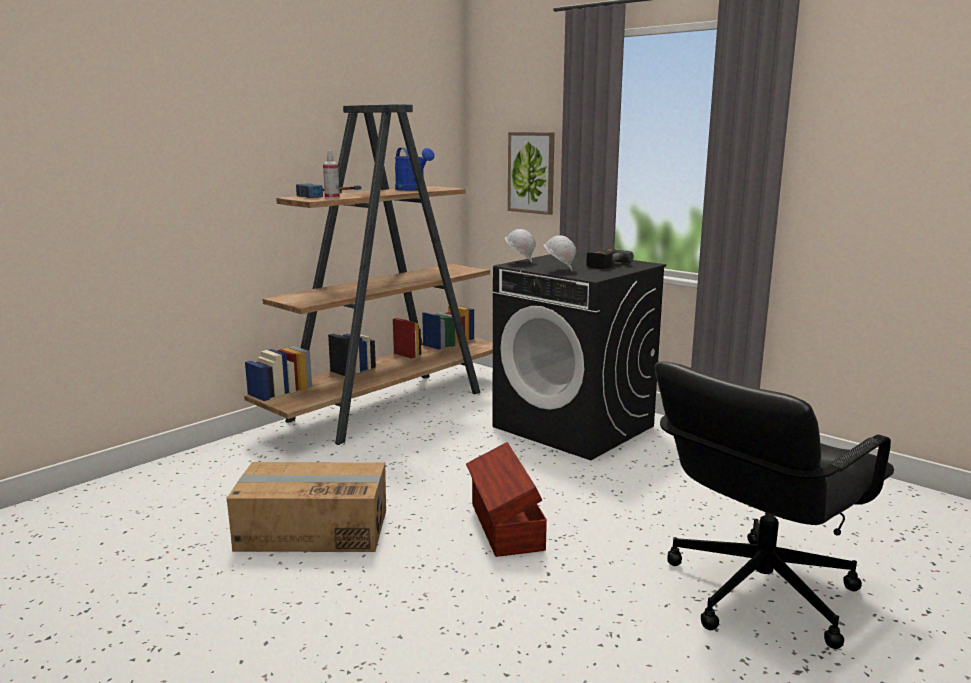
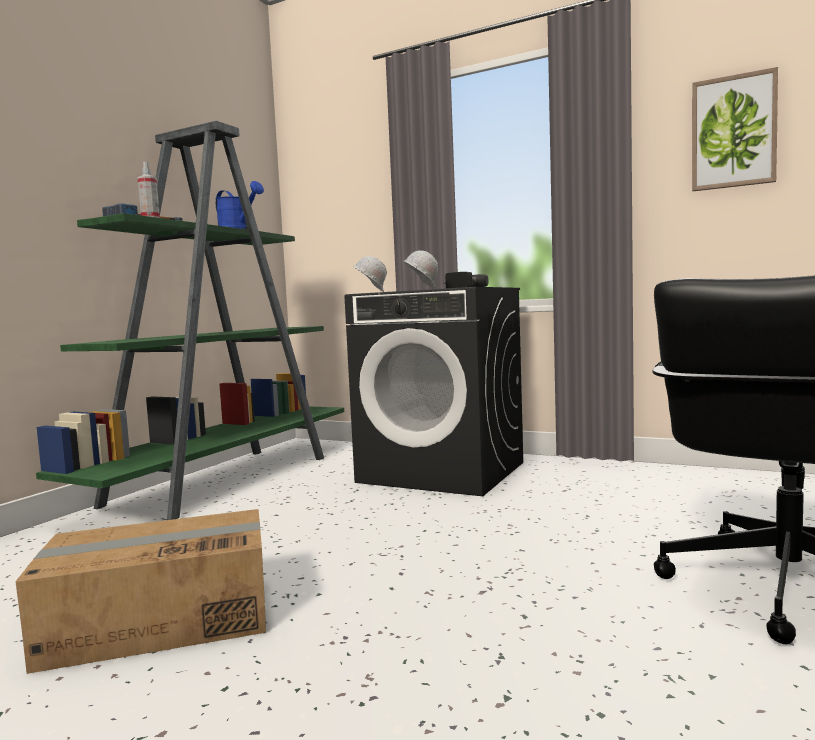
camera: 15 degrees left, 10 degrees down
(390, 405) = (225, 479): brown bookcase -> green bookcase
(505, 527) = (431, 573): brown storage box -> none
(531, 172) = (357, 227): picture -> picture (733, 132)

